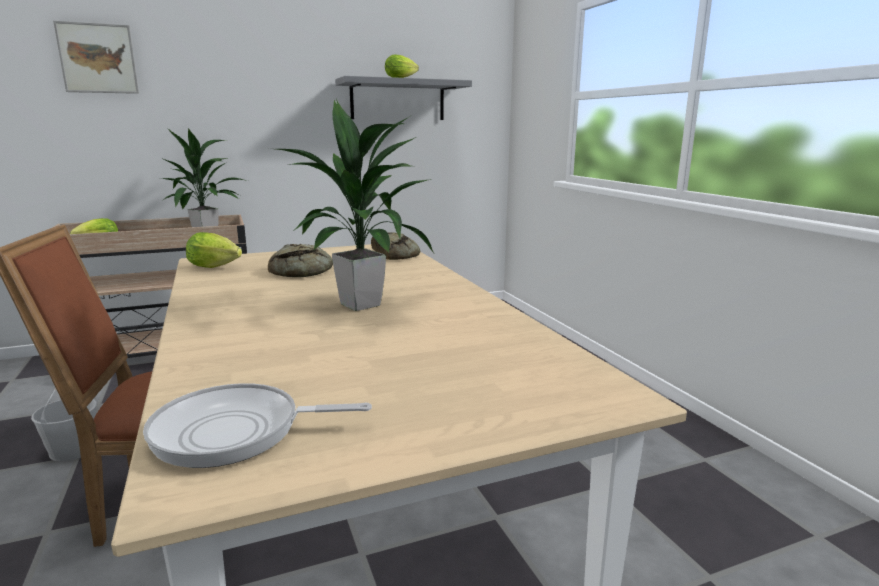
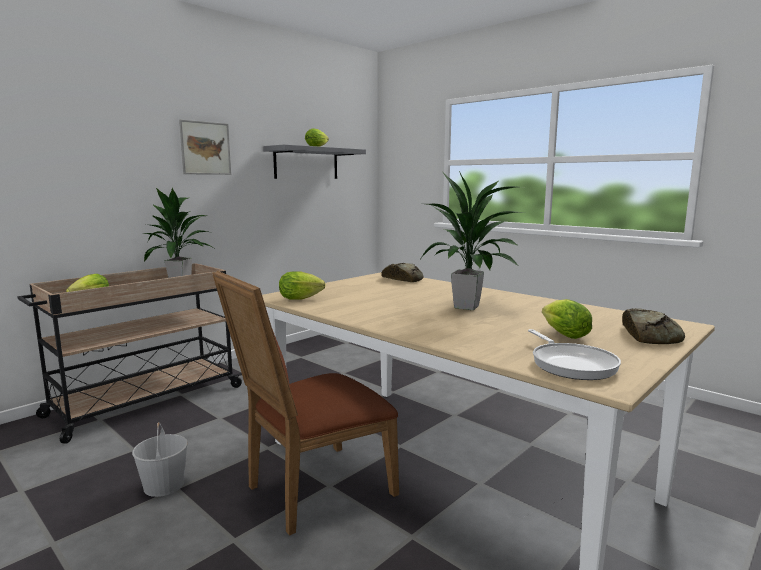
camera: 25 degrees left, 5 degrees down
(98, 58) = (68, 123): picture -> picture (205, 148)
(236, 432) = (571, 364): frying pan -> frying pan turned 75 degrees counterclockwise
(304, 271) = (373, 294): bread -> bread (649, 335)
(368, 373) = (562, 334): none -> lettuce

